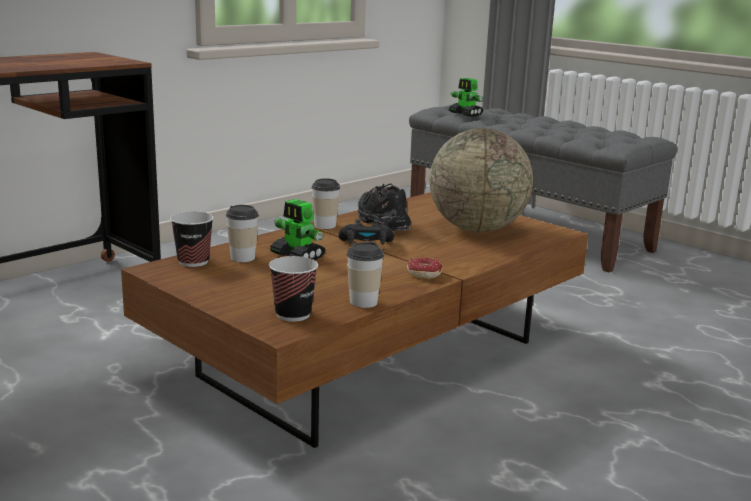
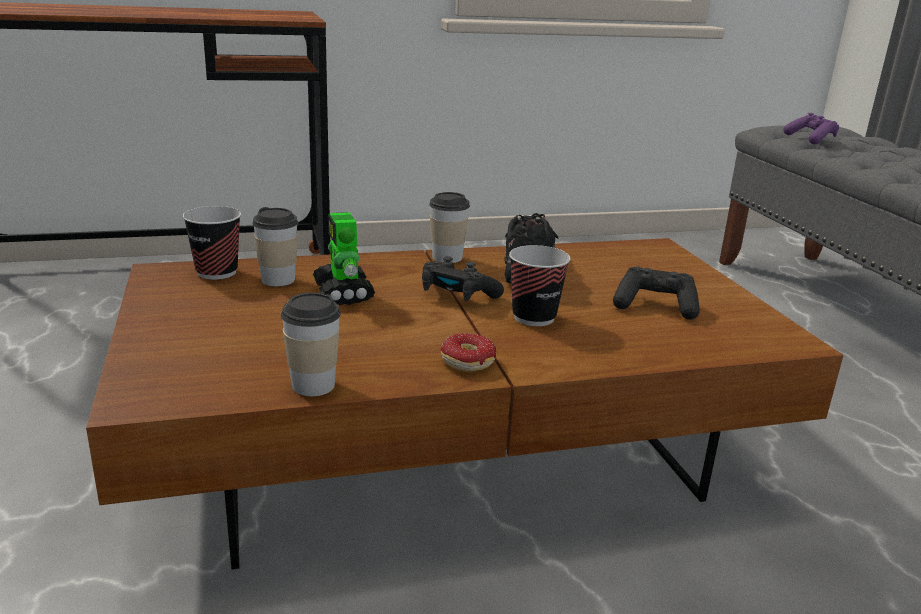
camera: 30 degrees right, 5 degrees up
(293, 315) = (194, 378): cup -> cup (534, 317)
(465, 114) = (810, 139): toy robot -> purple game controller
(477, 229) = (655, 306): globe -> black game controller

